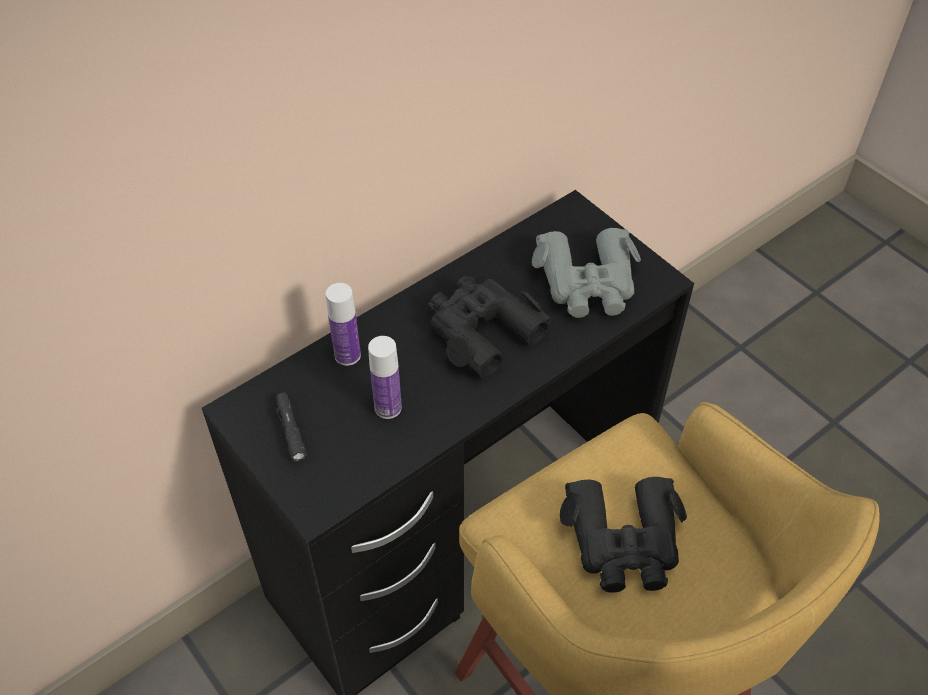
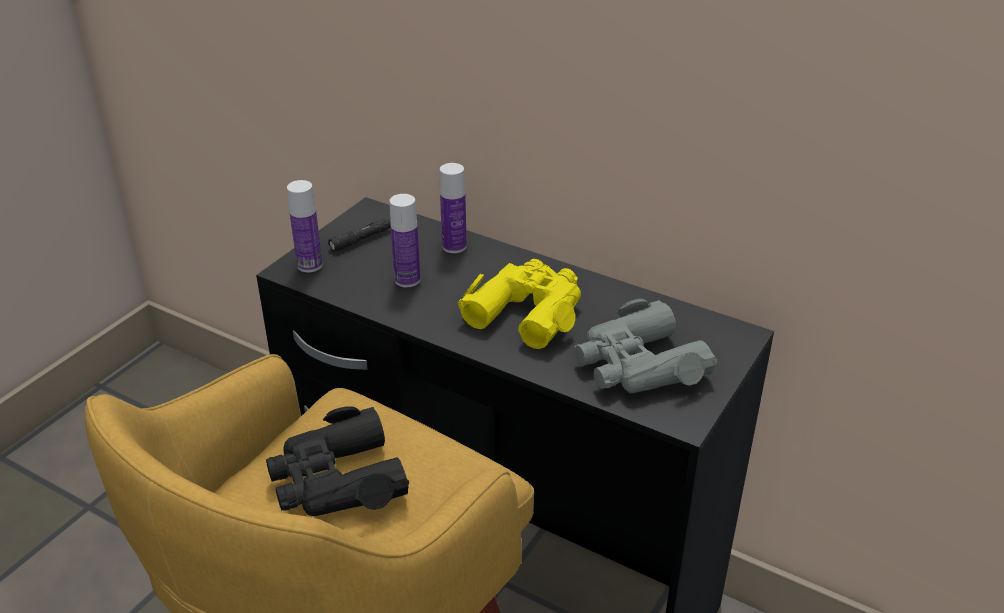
camera: 70 degrees right, 15 degrees down
(317, 487) = (310, 265): none -> bottle
(482, 331) = (527, 311): black binoculars -> yellow binoculars

